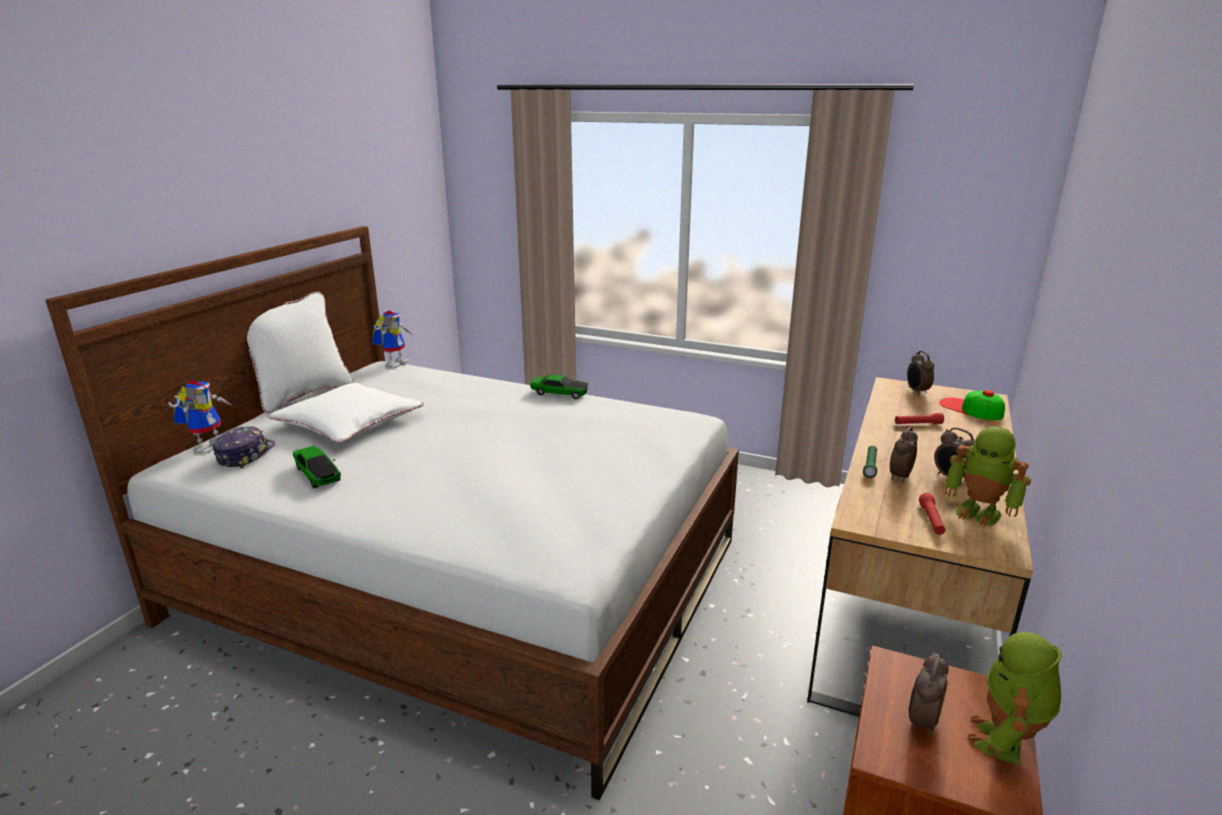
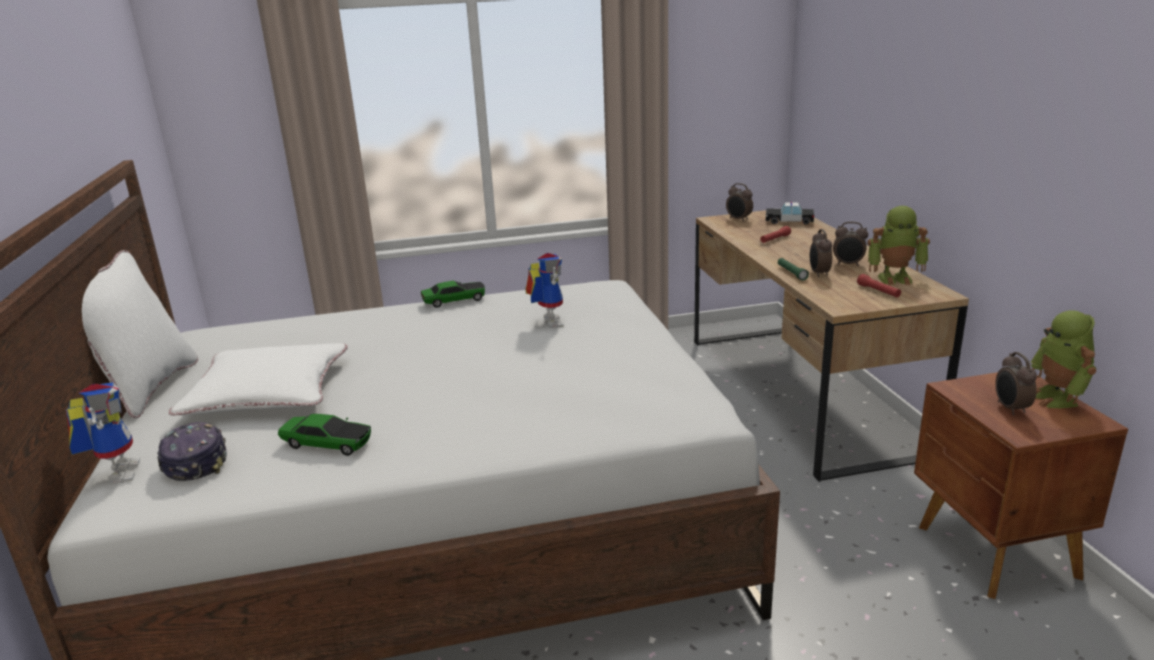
camera: 35 degrees left, 0 degrees up
(395, 362) = (212, 327): toy robot -> toy robot (547, 322)
(970, 409) = (789, 221): cap -> toy car

